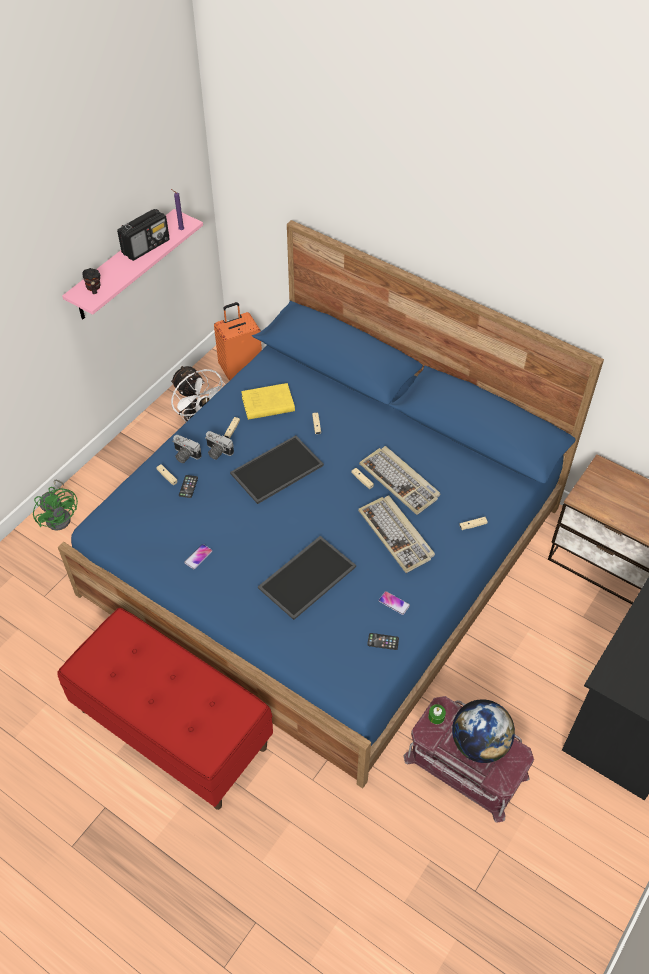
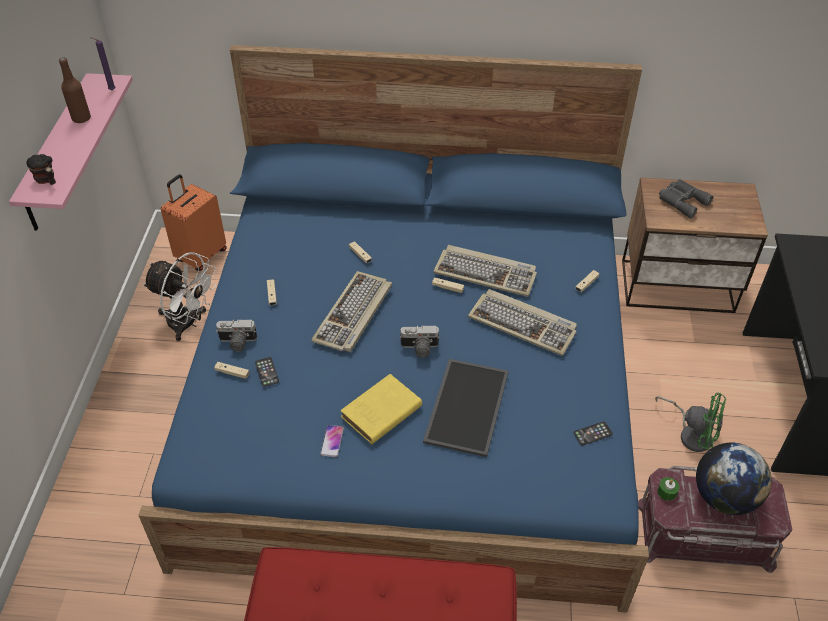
camera: 30 degrees left, 5 degrees down
(61, 516) = (86, 493): green fan -> green fan (692, 434)
(146, 246) = (81, 118): radio -> brown bottle
(217, 452) = (272, 324): camera -> camera (419, 349)
(266, 404) = (291, 256): yellow book -> yellow book (379, 413)
(277, 471) = (354, 314): tray -> keyboard
(394, 603) = (573, 390): phone -> none
(615, 490) = (682, 200): none -> grey binoculars

